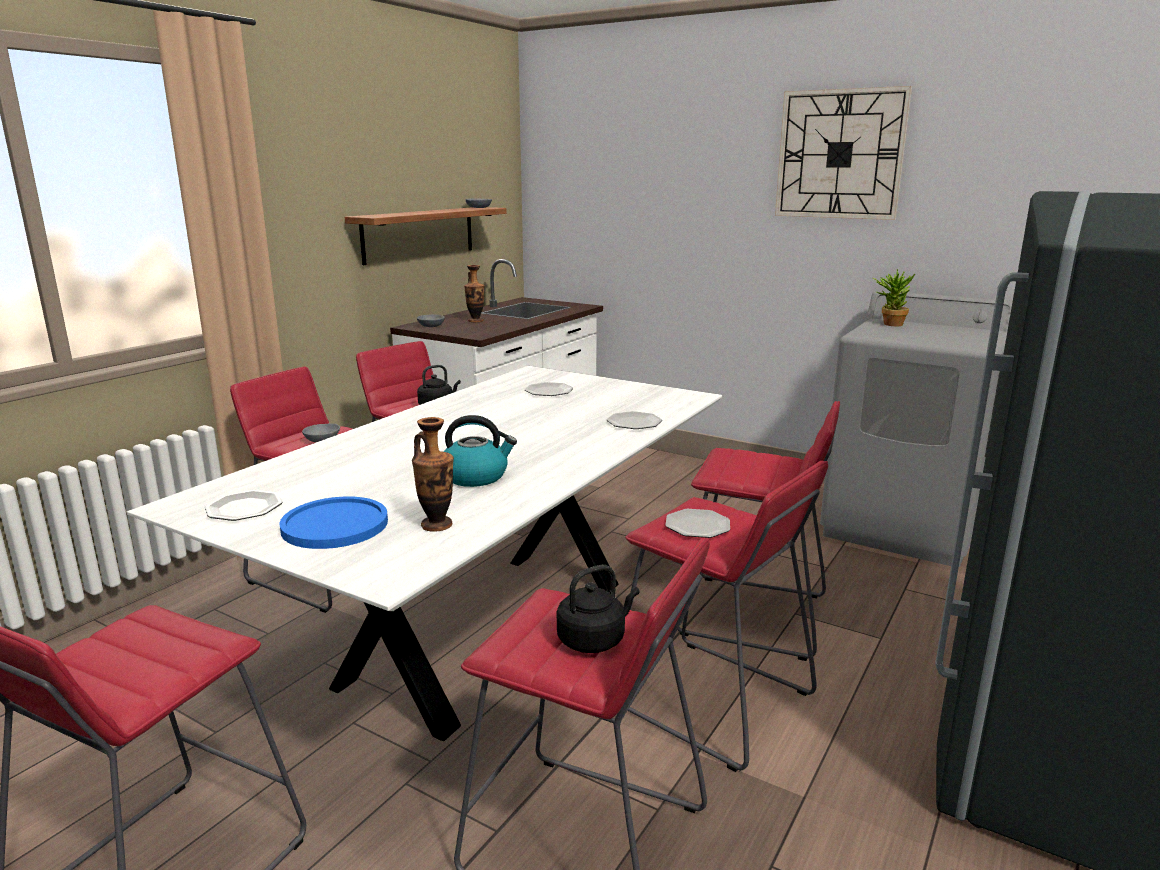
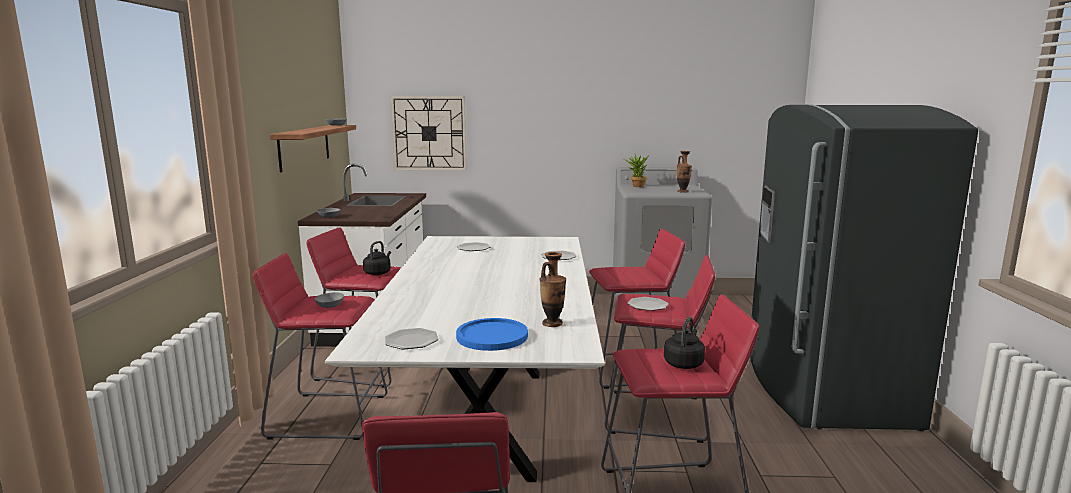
camera: 30 degrees left, 5 degrees down
(475, 321) = (356, 210): vase -> vase (682, 191)
(476, 476) = (524, 297): kettle -> none
(840, 154) = (586, 86): wall clock -> wall clock (429, 133)

